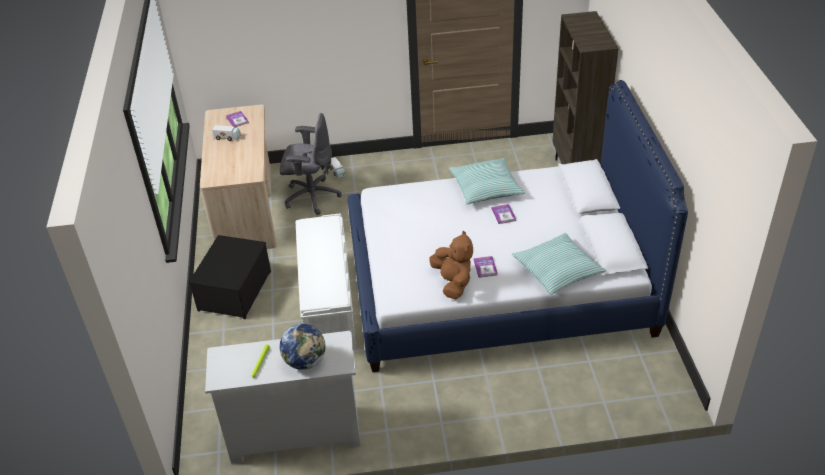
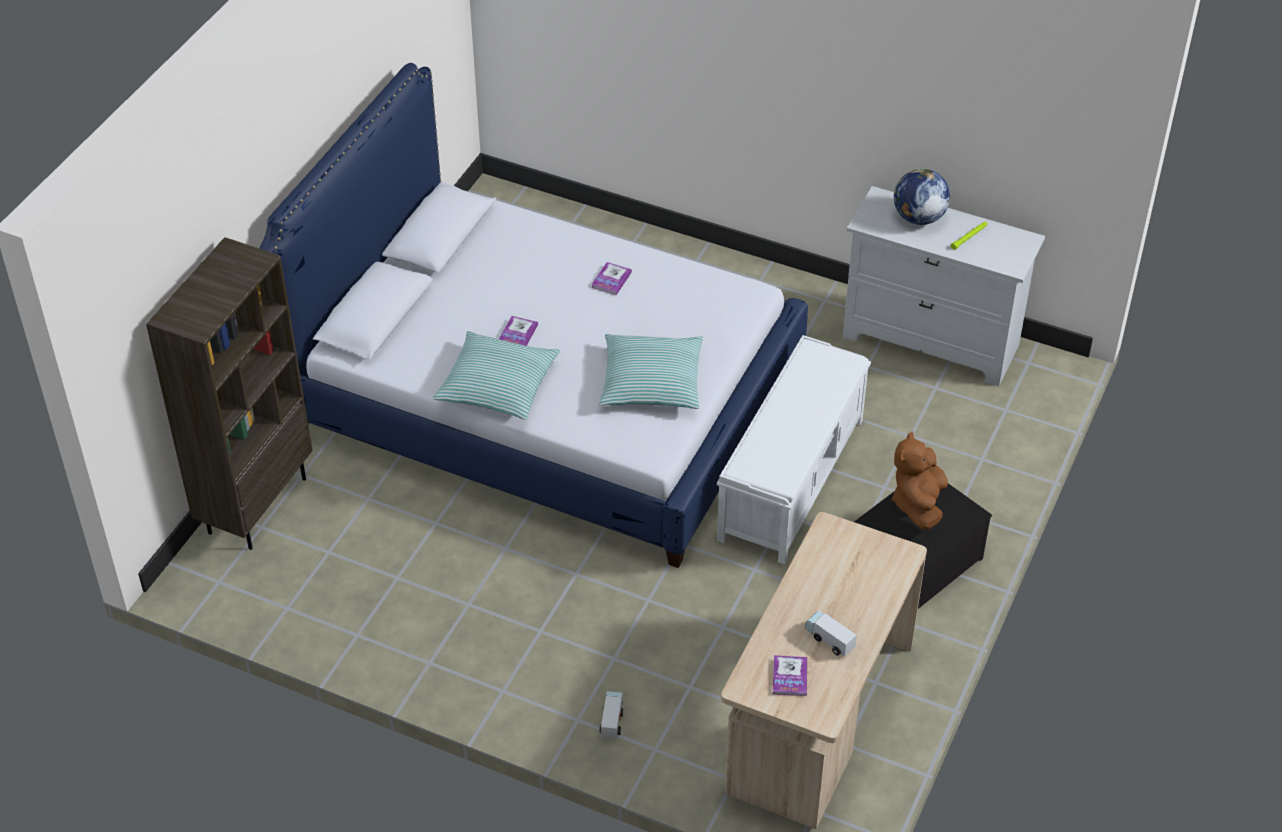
camera: 150 degrees left, 5 degrees up
(311, 197) = (693, 686): grey office chair -> none
(453, 282) = (666, 280): brown plush toy -> brown plush toy (918, 504)
(557, 270) = (533, 238): pillow -> pillow (651, 382)

